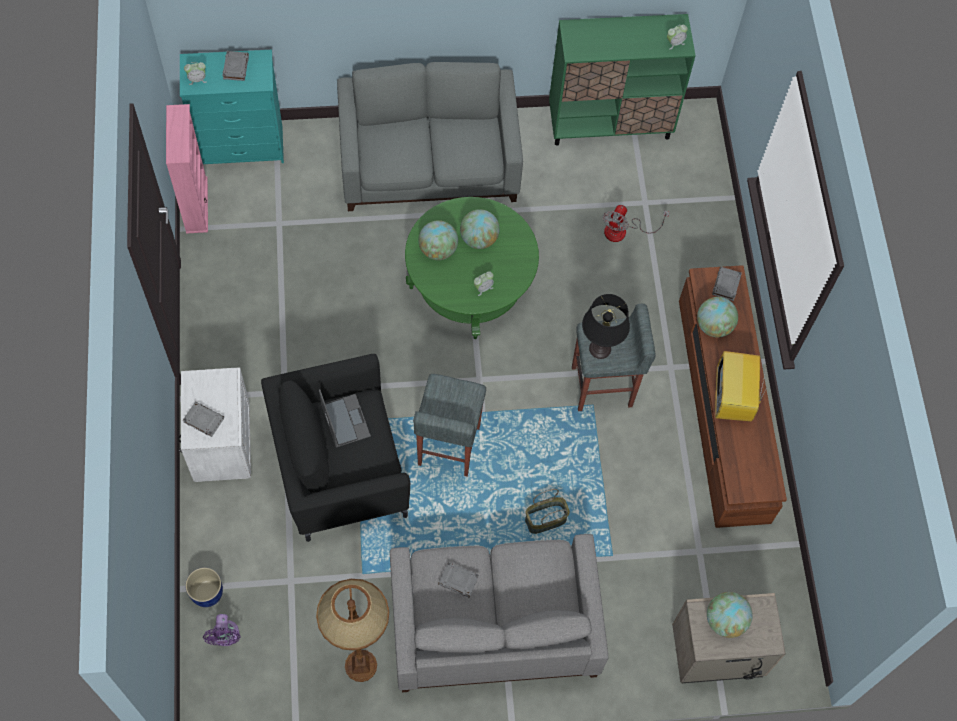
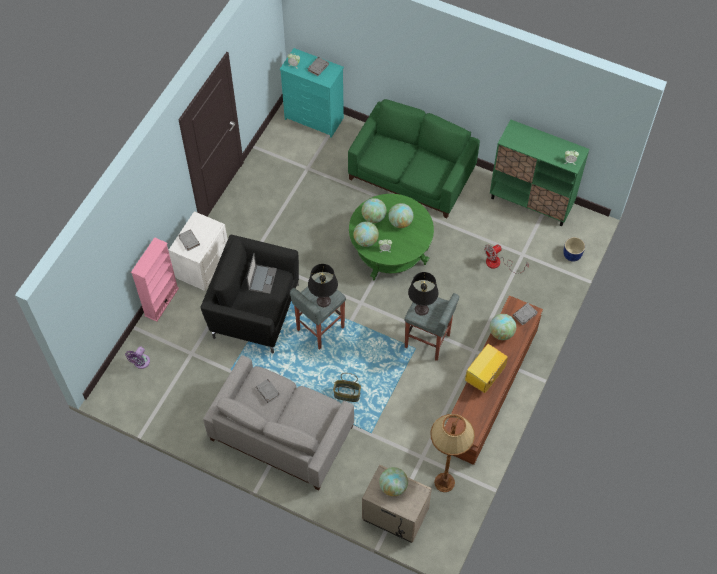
camera: 35 degrees right, 5 degrees down
(196, 205) = (270, 138): pink bookcase -> pink bookcase (161, 302)
(207, 592) = (145, 336): blue planter -> blue planter (572, 254)
(360, 665) = (198, 415): brown floor lamp -> brown floor lamp (444, 482)
(429, 162) = (411, 174): grey sofa -> green sofa
(449, 289) = (365, 240): none -> globe
(460, 408) = (323, 301): none -> black table lamp

